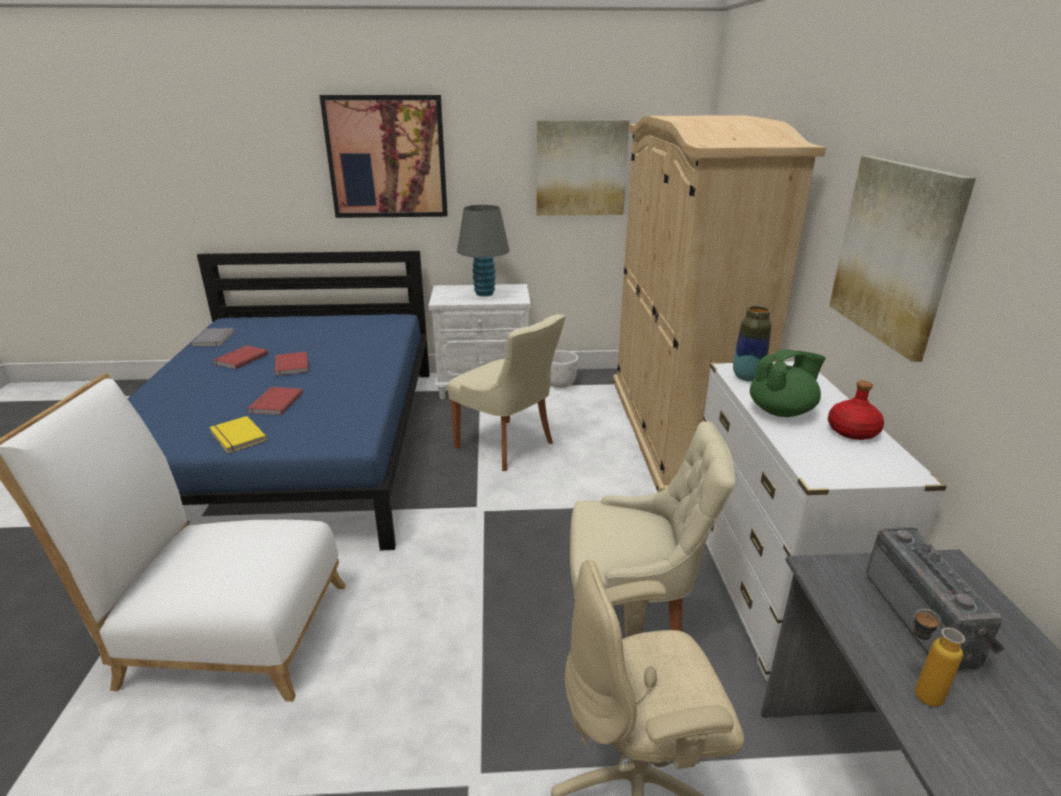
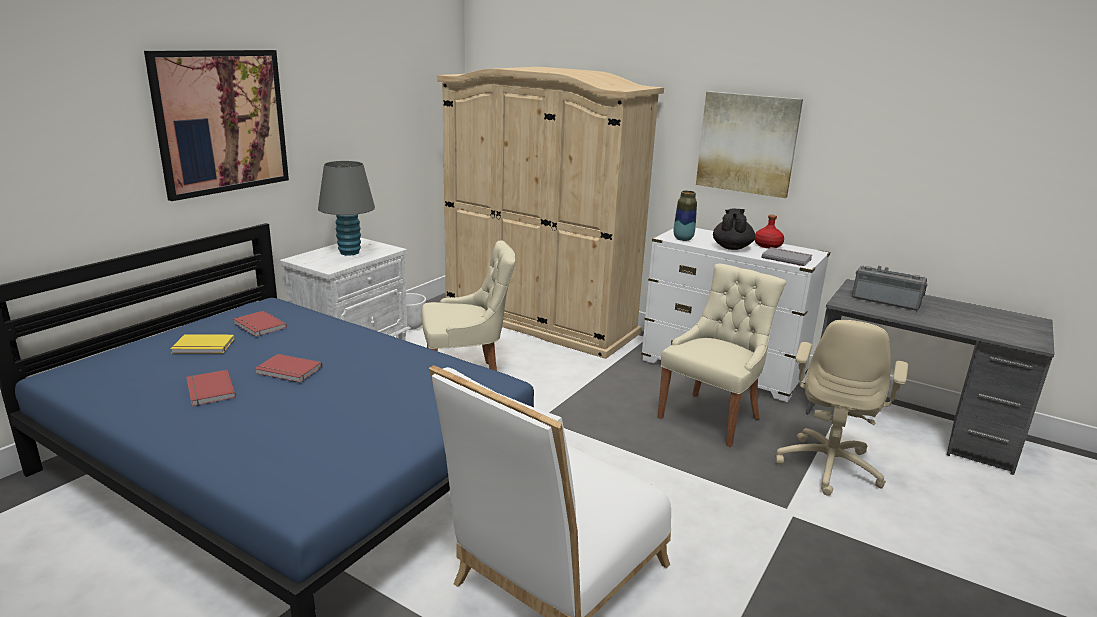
camera: 55 degrees left, 5 degrees down
(215, 339) = (104, 392): grey book -> grey book (786, 258)
(236, 437) = (411, 427): yellow book -> yellow book (203, 347)
(274, 403) = (363, 397): red book -> red book (258, 326)
(581, 168) = (388, 117): picture -> none
(782, 411) = (731, 247): green teapot -> black teapot
(916, 692) = (926, 319): bottle -> none

